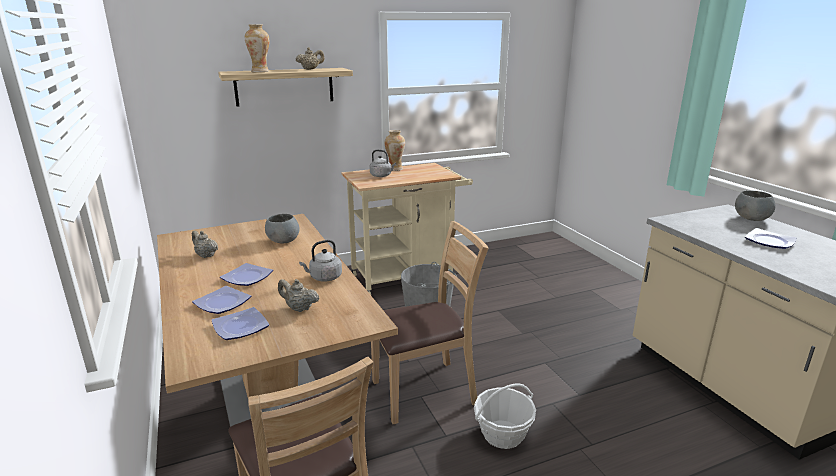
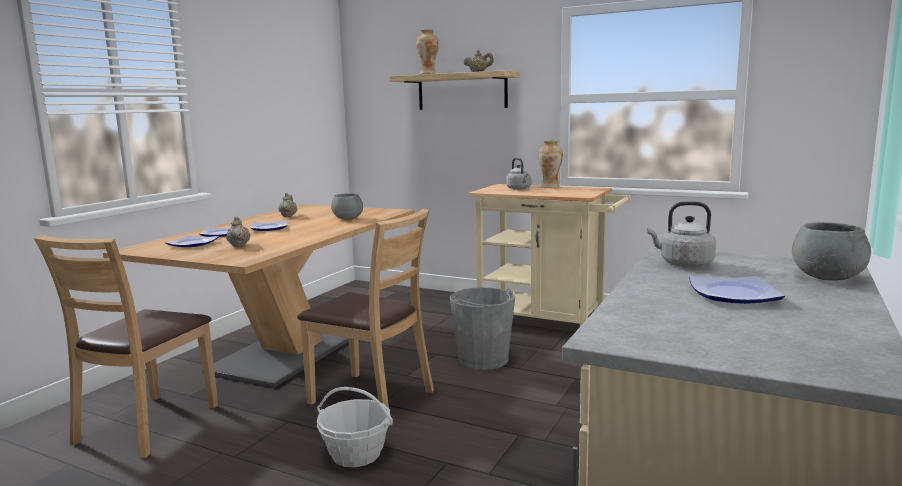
camera: 50 degrees right, 10 degrees down
(324, 278) = (301, 238): grey kettle -> grey kettle (683, 264)

